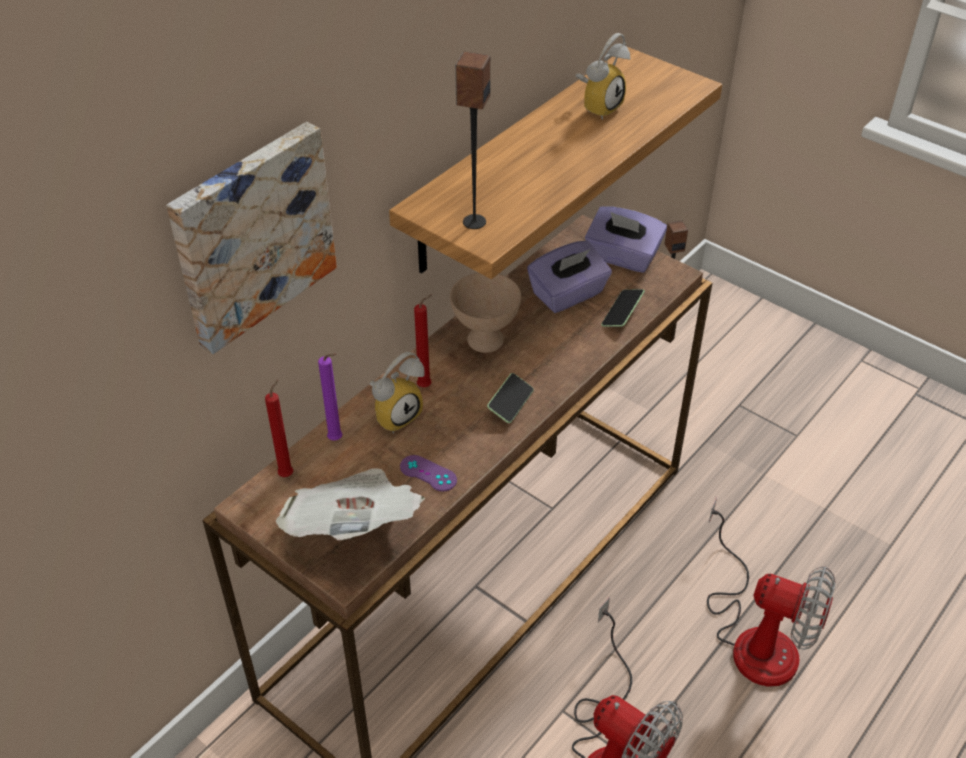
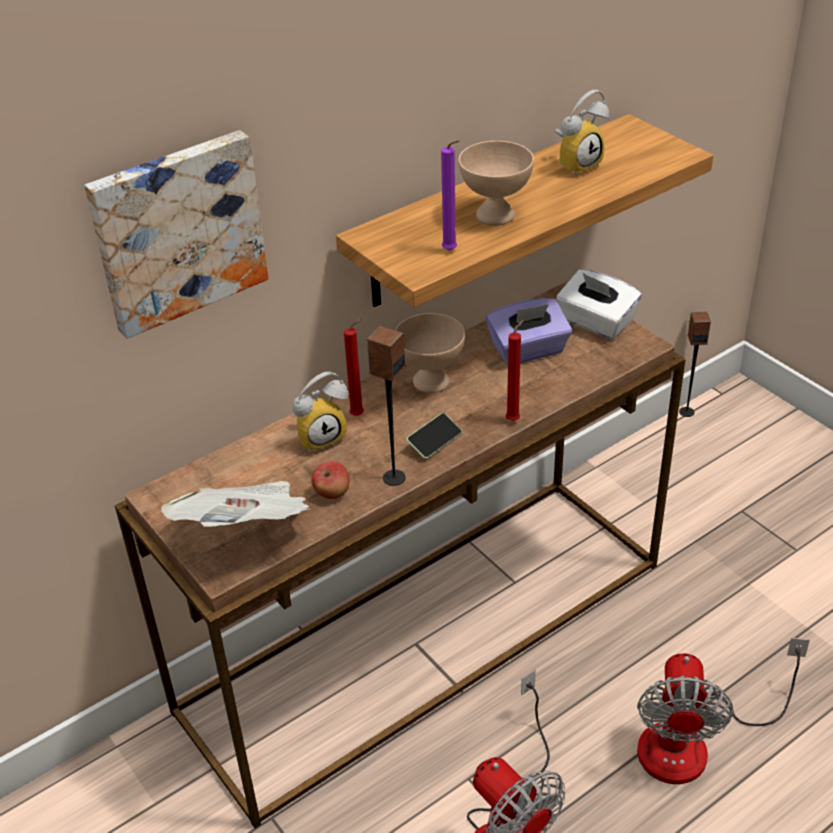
camera: 15 degrees right, 5 degrees down
(288, 473) = (201, 474): red candle -> red candle (514, 419)
(337, 440) = (258, 451): purple candle -> purple candle (451, 251)
(428, 473) = (332, 493): purple game controller -> apple
(473, 222) = (411, 253): speaker -> speaker (393, 477)
(540, 170) = (495, 215): none -> beige bowl
(622, 257) = (596, 323): purple tissue box -> white tissue box
(622, 314) = (576, 374): phone -> none
(755, 636) = (693, 742): fan -> fan turned 60 degrees clockwise

